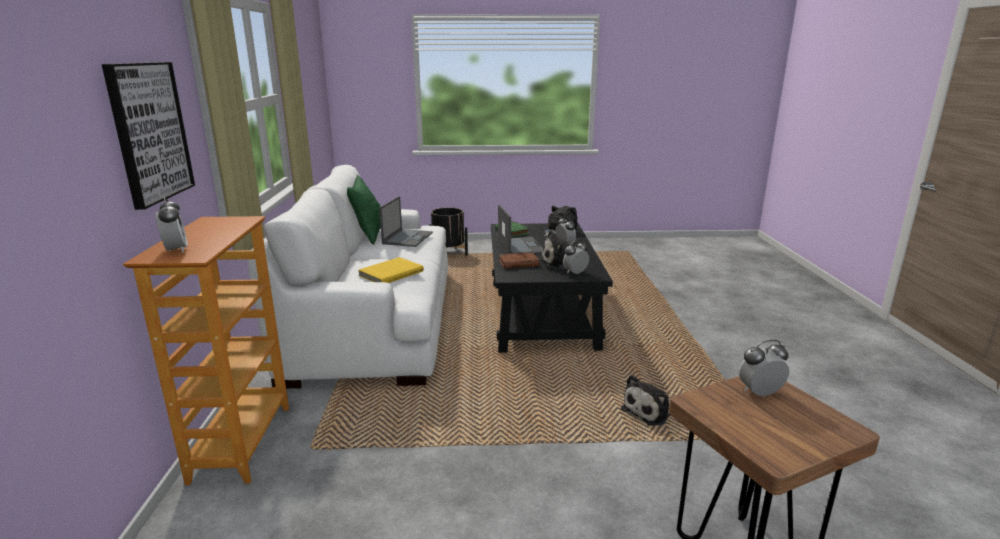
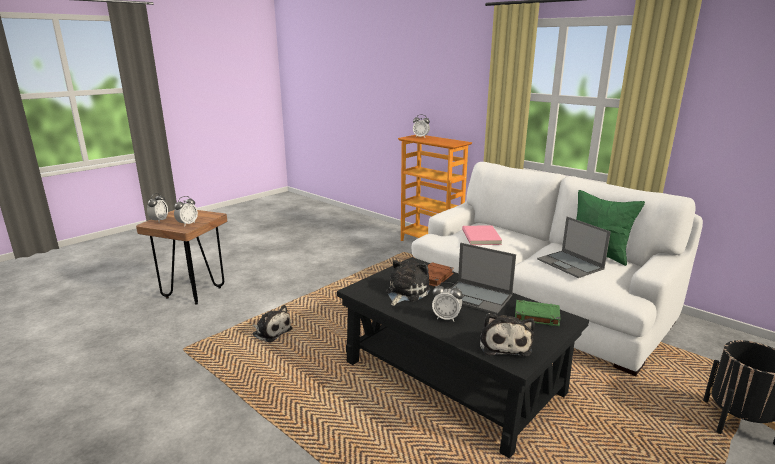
camera: 135 degrees right, 0 degrees up
(149, 132) = (459, 93): picture -> none
(390, 273) = (482, 237): yellow book -> pink book
(575, 273) = (375, 286): alarm clock -> alarm clock (159, 220)
(649, 411) = (271, 331): plush toy -> plush toy turned 120 degrees clockwise

